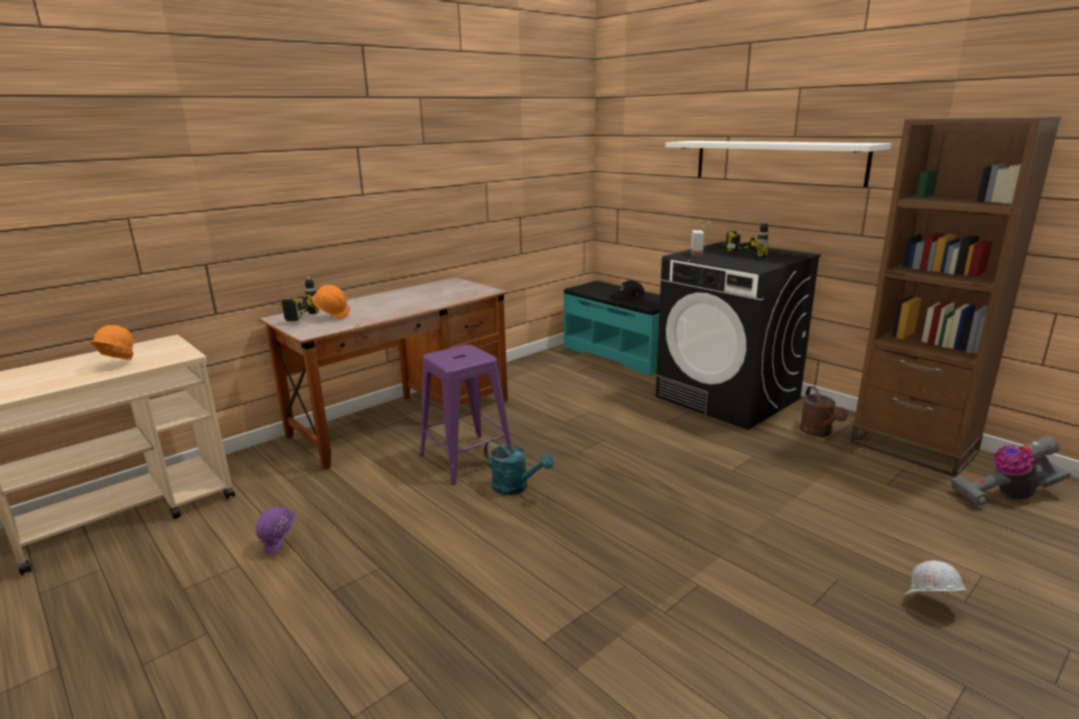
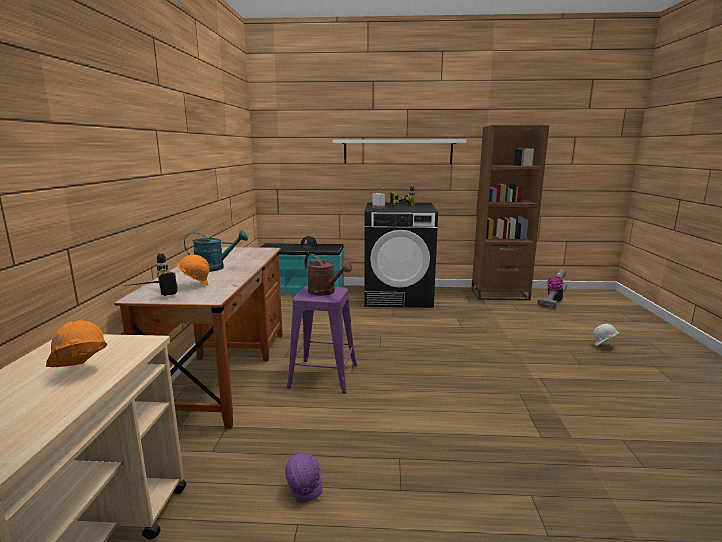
camera: 45 degrees left, 5 degrees down
(516, 487) = (384, 377): turquoise watering can -> turquoise watering can (215, 268)
(819, 432) = (461, 299): brown watering can -> brown watering can (325, 292)

